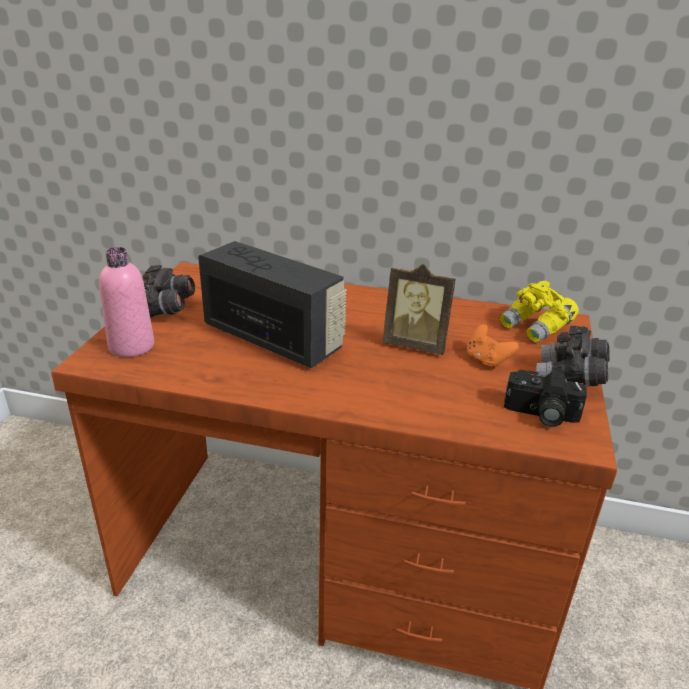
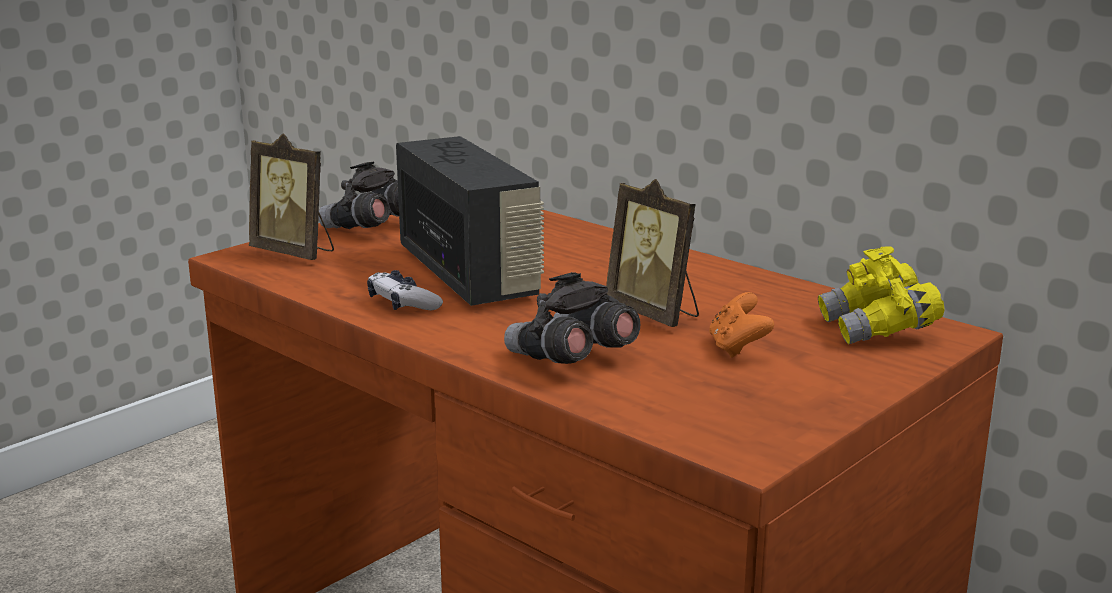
camera: 30 degrees right, 10 degrees down
(131, 346) = (295, 252): pink bottle -> picture frame
(259, 376) = (403, 304): none -> game controller
(540, 414) = (731, 414): camera -> none
(570, 378) = (844, 390): grey binoculars -> grey binoculars (570, 359)

